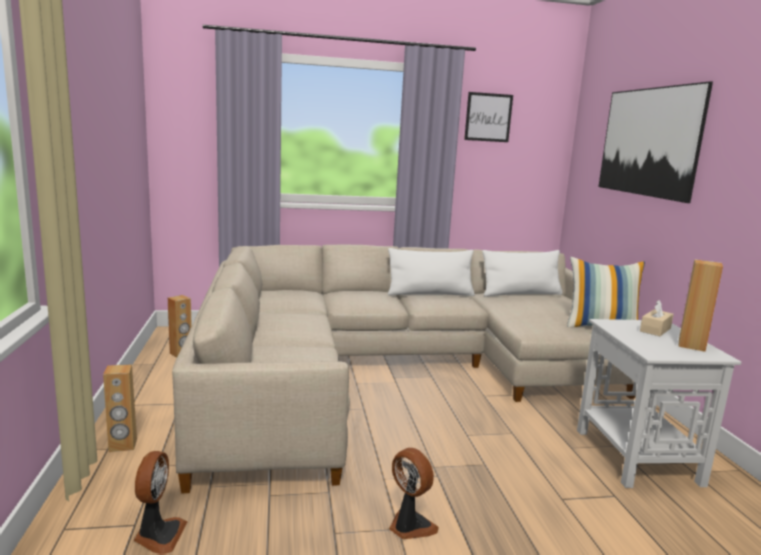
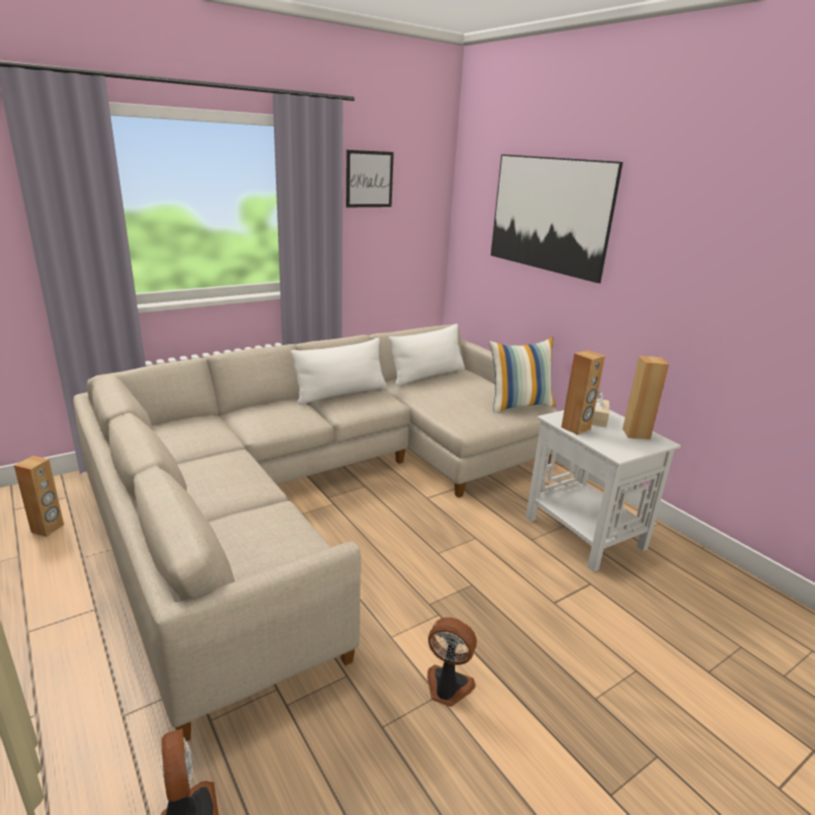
camera: 25 degrees left, 10 degrees up
(123, 445) = (55, 701): brown speaker -> brown speaker (576, 428)

